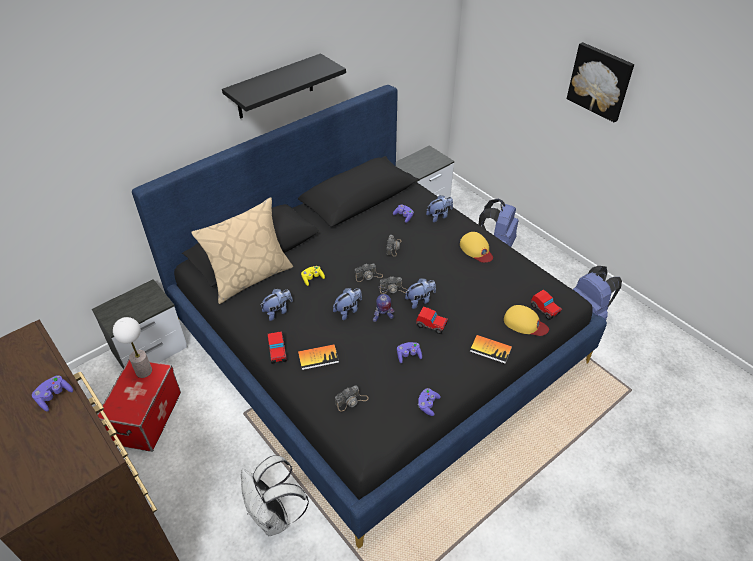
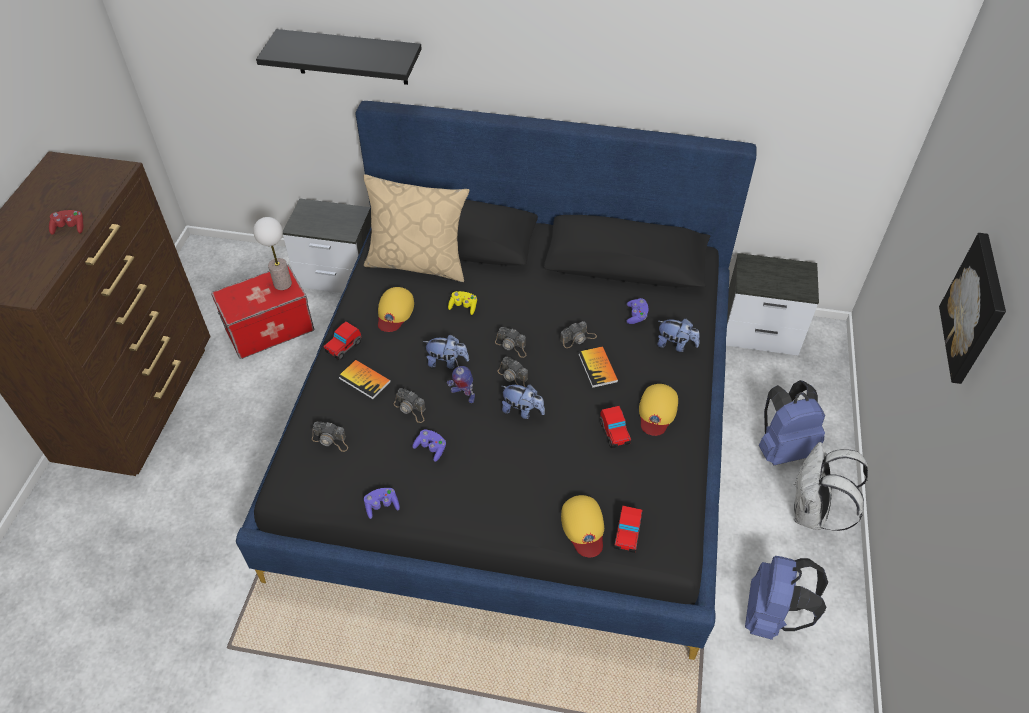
camera: 50 degrees right, 5 degrees up
(54, 397) = (70, 228): purple game controller -> red game controller
(274, 517) = (244, 493): white backpack -> white backpack (812, 513)
(275, 87) = (572, 69): black shelf -> black shelf (351, 57)
(278, 311) = (394, 312): plush toy -> yellow cap
(368, 347) = (411, 409): none -> camera
(431, 325) = (495, 442): toy car -> toy car (614, 433)
(490, 349) = (510, 516): book -> book (598, 368)

